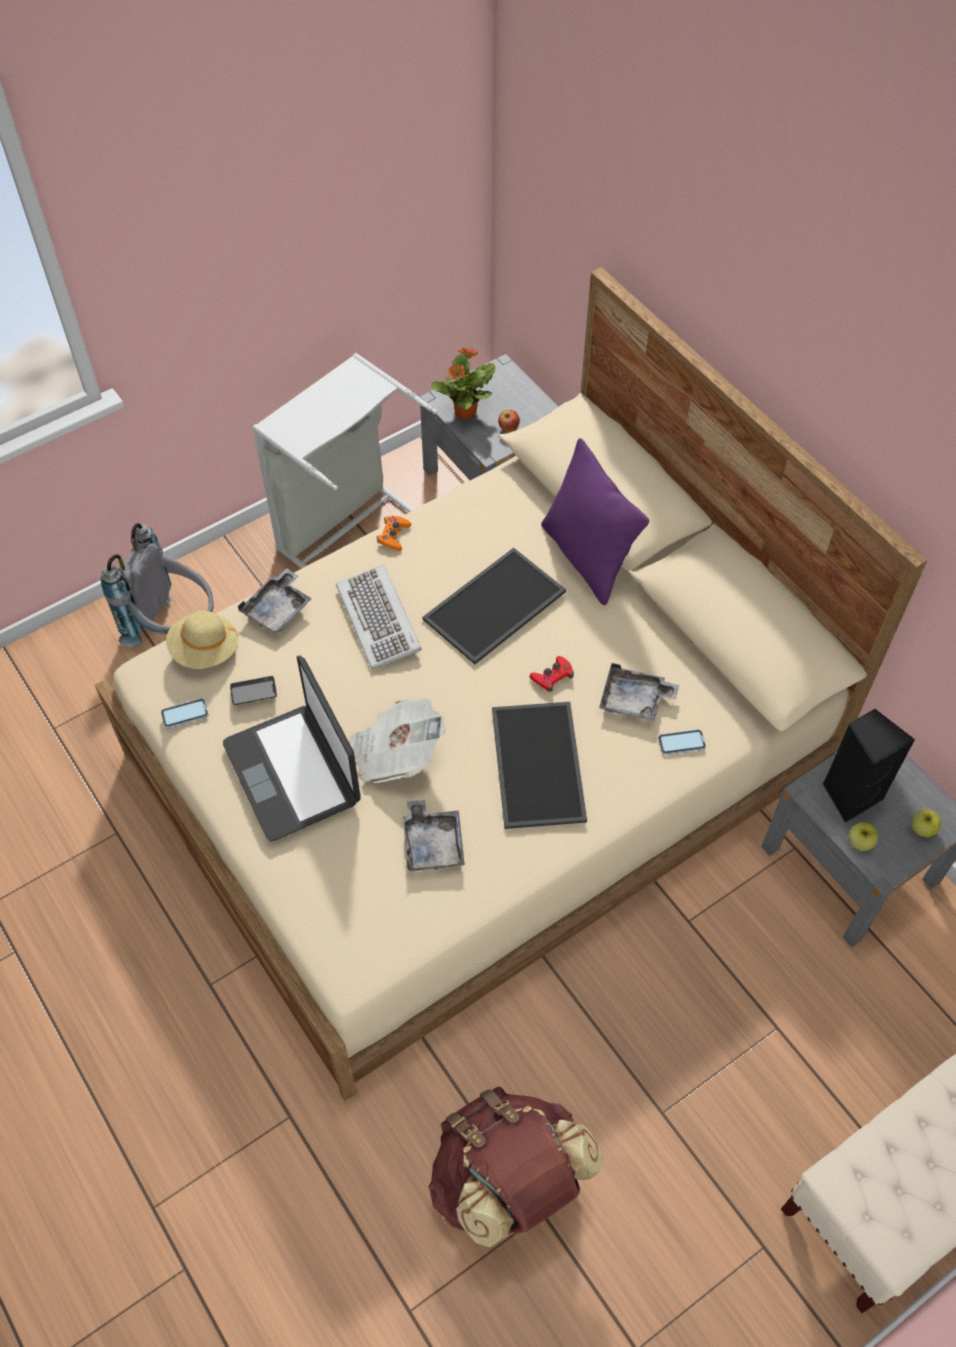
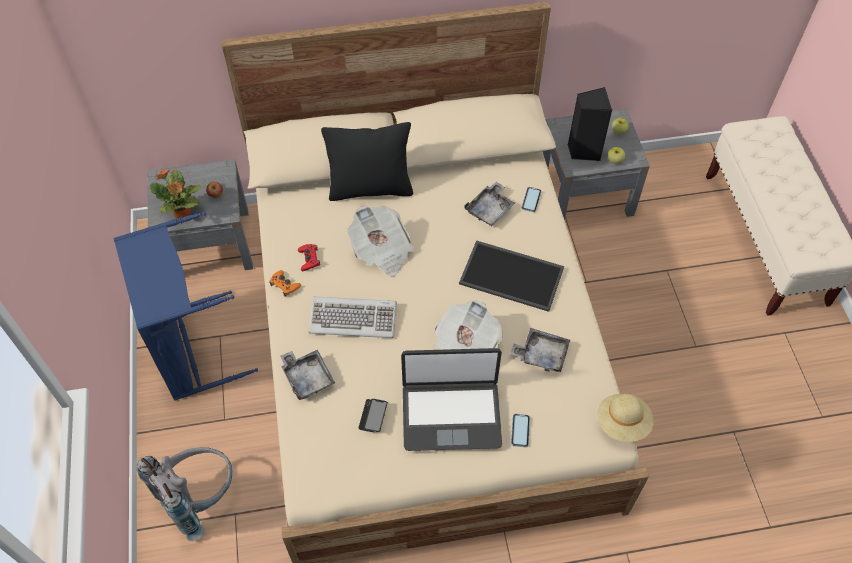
camera: 65 degrees left, 0 degrees up
(185, 714) = (365, 470): phone -> phone (520, 431)
(205, 650) = (316, 437): beige hat -> beige hat (623, 423)
(347, 532) = (190, 349): grey laundry basket -> blue laundry basket
(495, 607) = (381, 251): tray -> newspaper
(508, 1182) = (710, 442): brown backpack -> none
(552, 676) = (450, 243): red game controller -> red game controller (309, 259)
(587, 558) = (370, 188): purple pillow -> black pillow

